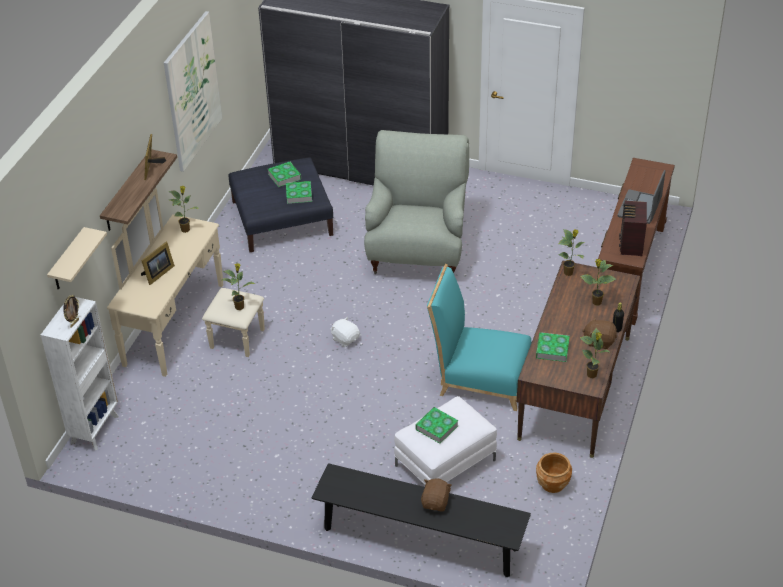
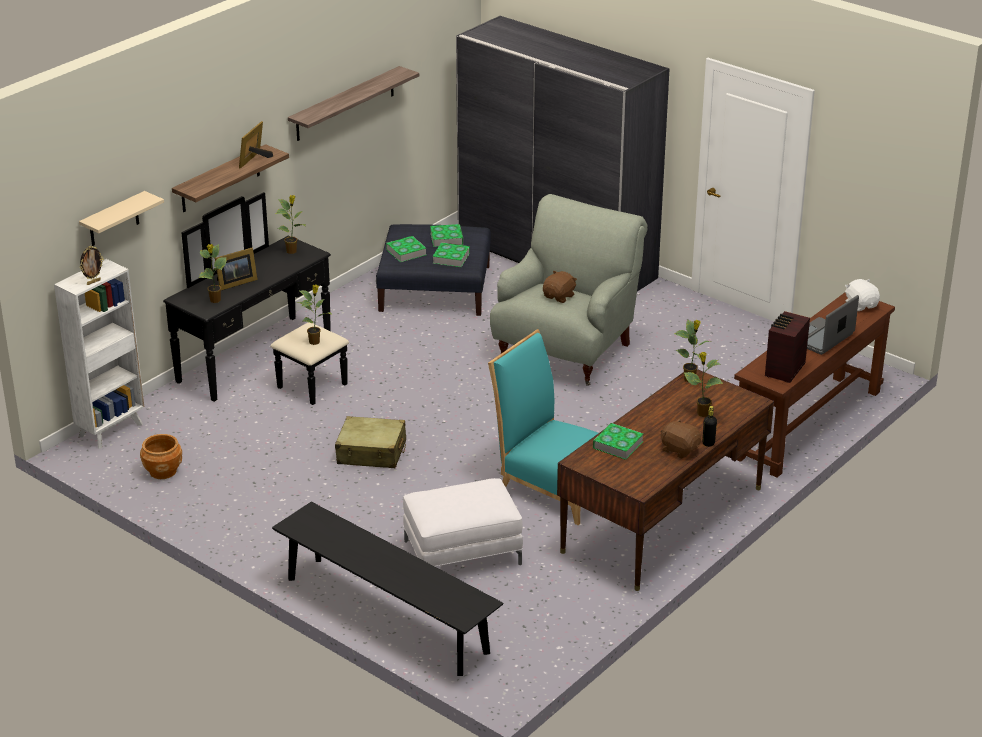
camera: 20 degrees right, 10 degrees down
(189, 327) = (268, 364): beige dresser -> black dresser
(192, 91) = (345, 104): picture -> shelf
(322, 390) = (371, 453): none -> beige suitcase
(345, 339) = (429, 413): white plush toy -> white plush toy (861, 305)
(436, 427) = (451, 498): book -> book (406, 252)
(436, 502) = (403, 566): brown plush toy -> brown plush toy (559, 296)
(553, 483) = (573, 603): brown planter -> brown planter (163, 471)
(592, 375) = (647, 479): potted plant -> potted plant (215, 300)

